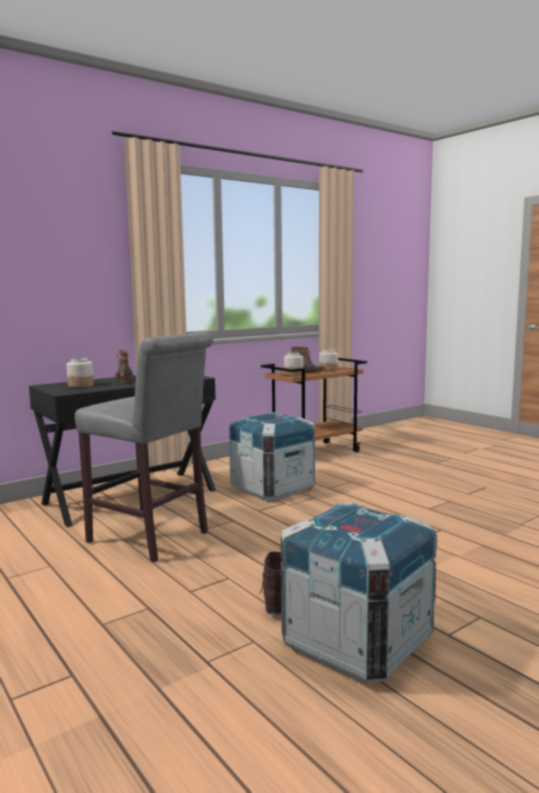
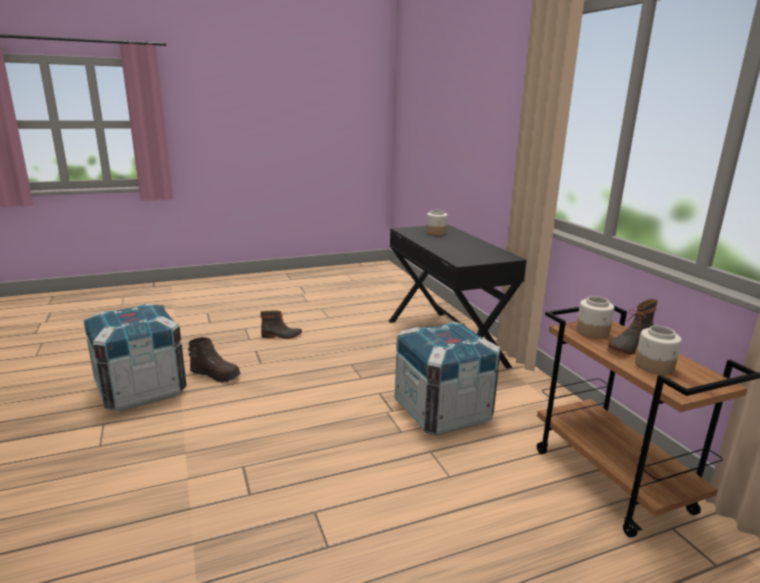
camera: 105 degrees right, 10 degrees up
(125, 380) = (459, 242): boot -> boot (281, 336)
(153, 539) = (346, 345): grey stool -> none

